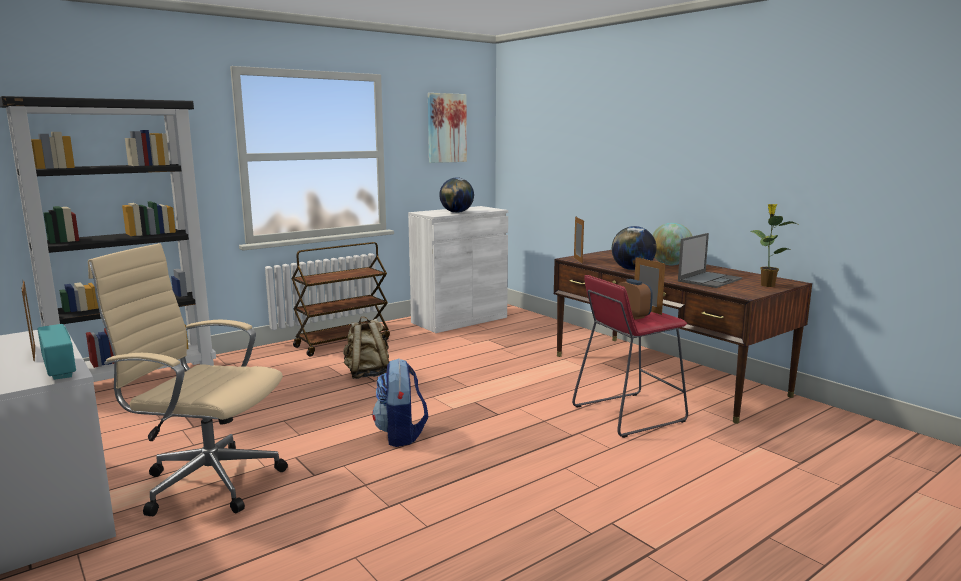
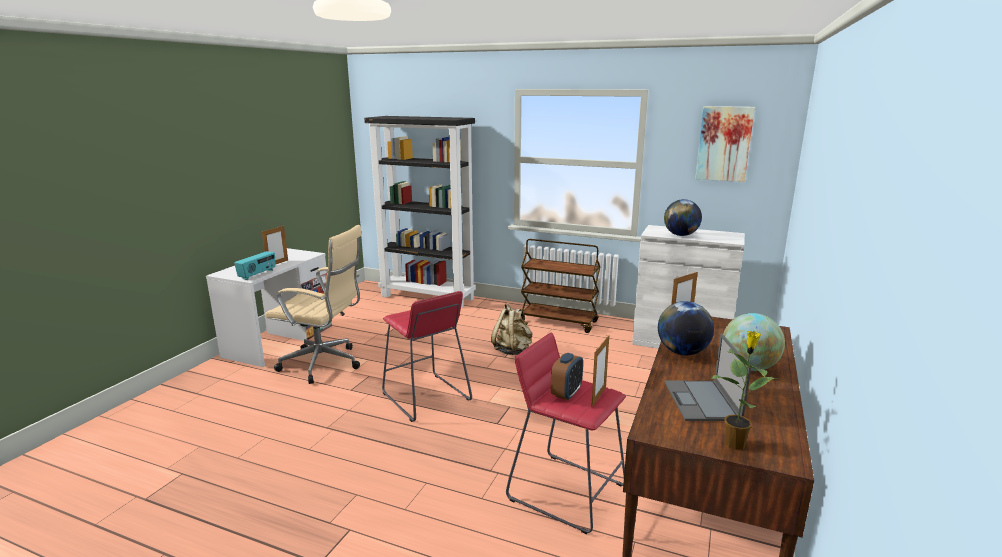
camera: 60 degrees right, 5 degrees up
(206, 482) = (324, 364): beige office chair -> beige office chair turned 120 degrees clockwise
(401, 435) = (426, 397): backpack -> red stool
(710, 280) = (702, 401): laptop -> laptop turned 75 degrees clockwise

